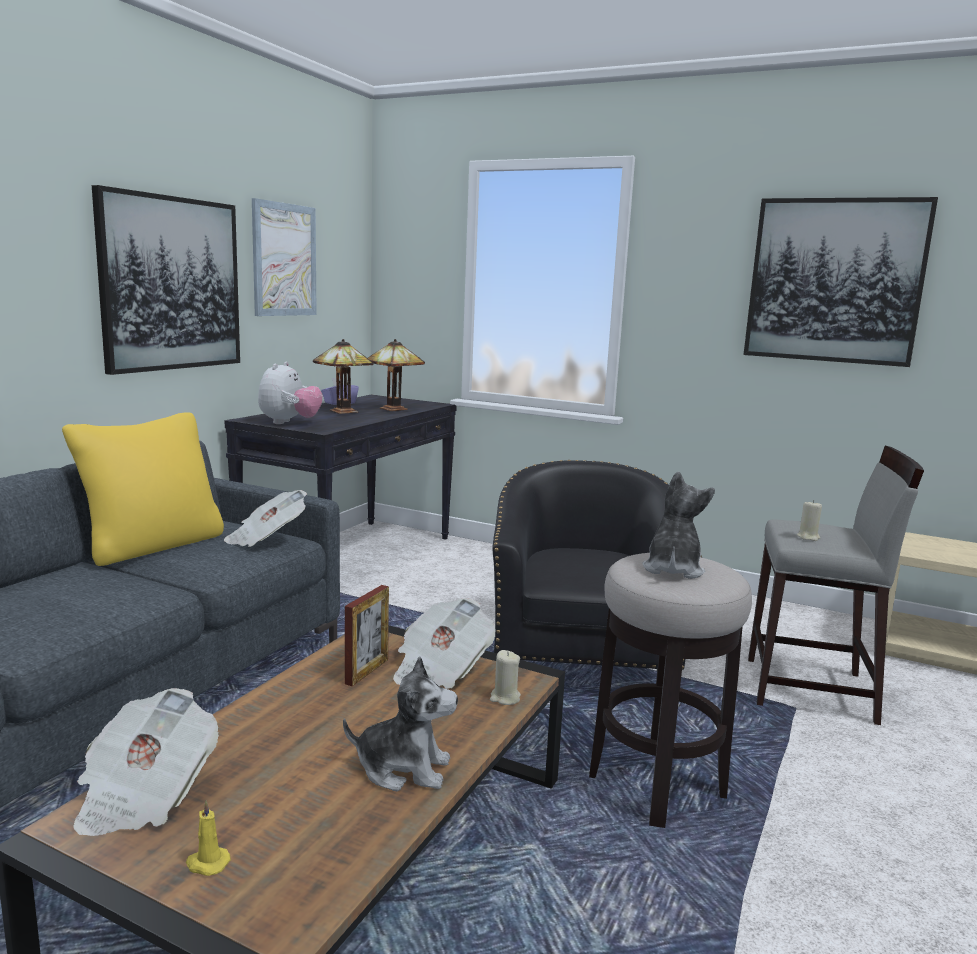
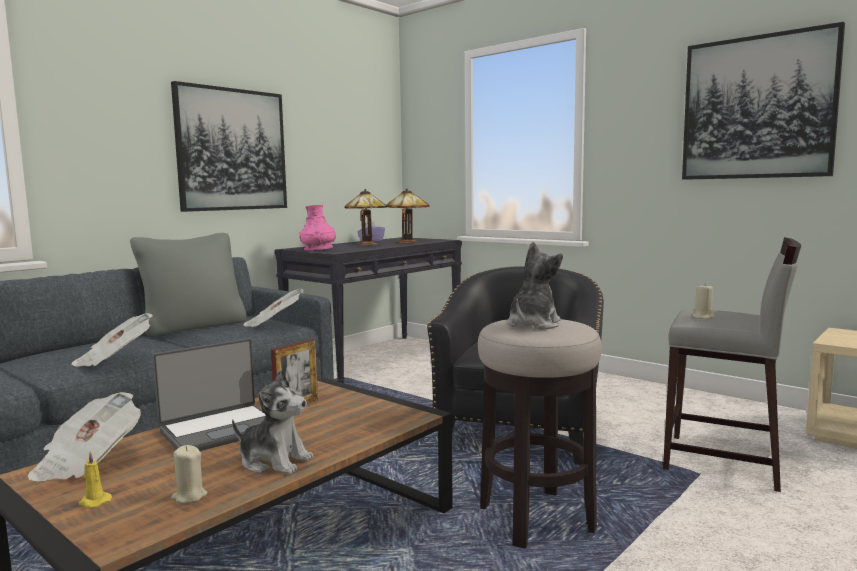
camera: 15 degrees right, 5 degrees down
(152, 545) = (193, 327): yellow pillow -> grey pillow
(284, 260) = (324, 134): picture -> none
(289, 423) = (318, 249): plush toy -> pink vase
(294, 720) = (220, 430): none -> laptop
(440, 669) = (352, 407): newspaper -> newspaper (114, 360)
(505, 698) = (387, 426): beige candle -> beige candle (189, 496)

